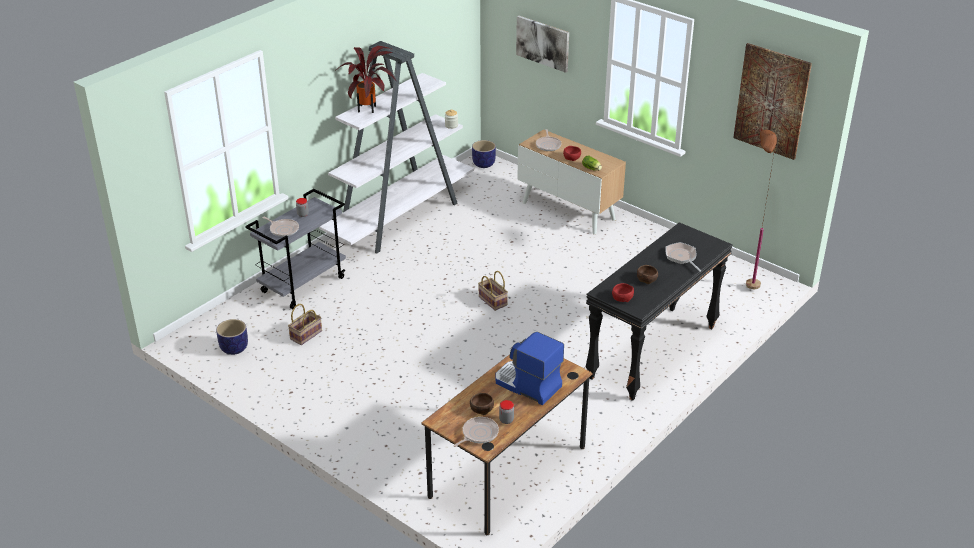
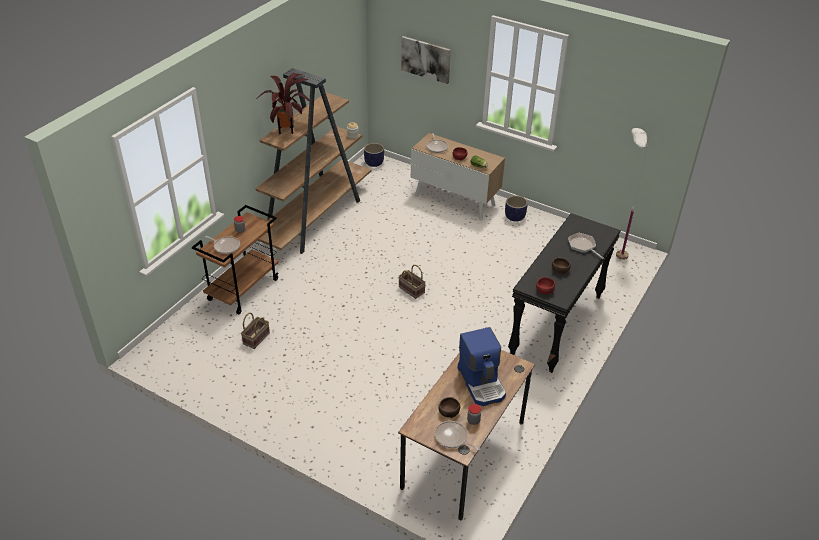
camera: 10 degrees left, 5 degrees up
(234, 348) = (193, 358): planter -> planter (514, 217)
(303, 284) = (243, 289): grey cart -> brown cart
(400, 217) = (314, 218): white bookcase -> brown bookcase
(478, 434) = (452, 438): frying pan -> frying pan turned 90 degrees counterclockwise
(527, 385) = (482, 382): coffee machine -> coffee machine turned 135 degrees counterclockwise
(748, 281) = (616, 252): brown floor lamp -> white floor lamp
(772, 101) = (639, 103): picture -> none

